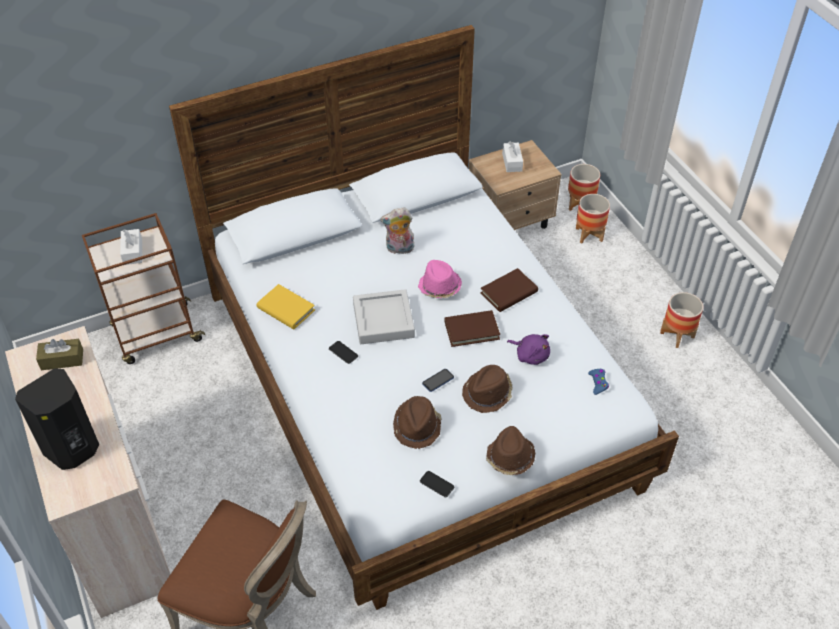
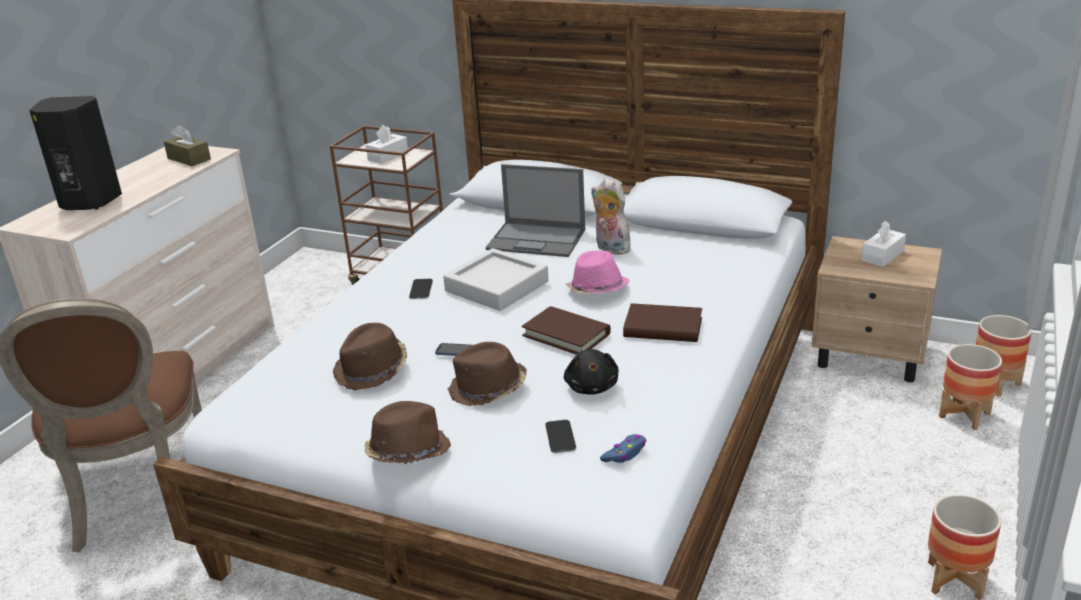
camera: 50 degrees right, 20 degrees down
(286, 309) = (434, 242): yellow book -> none
(347, 267) = (537, 239): none -> laptop
(437, 484) = (304, 424): phone -> phone (560, 437)
(530, 355) = (592, 387): purple plush toy -> black plush toy

